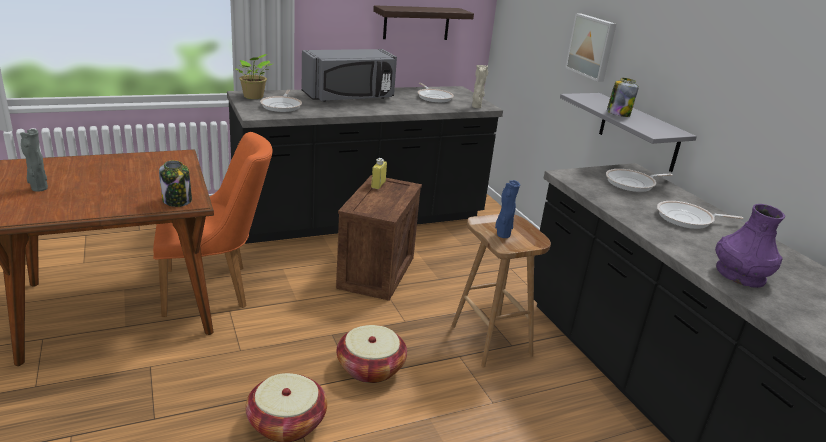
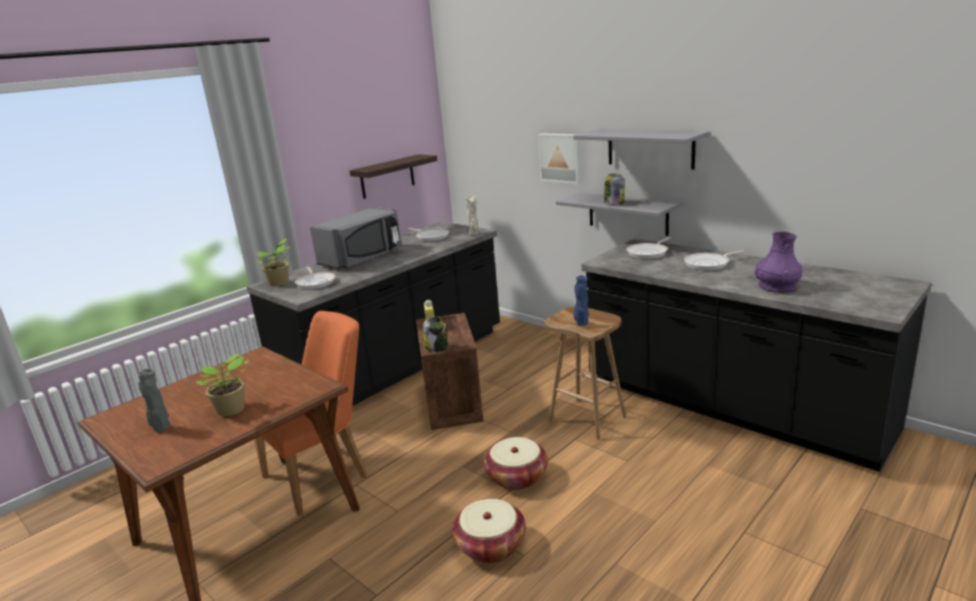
camera: 20 degrees left, 5 degrees down
(102, 195) = (231, 411): none -> potted plant
(177, 201) = (307, 390): jar -> jar (437, 347)
(682, 59) = (650, 148): none -> grey shelf

